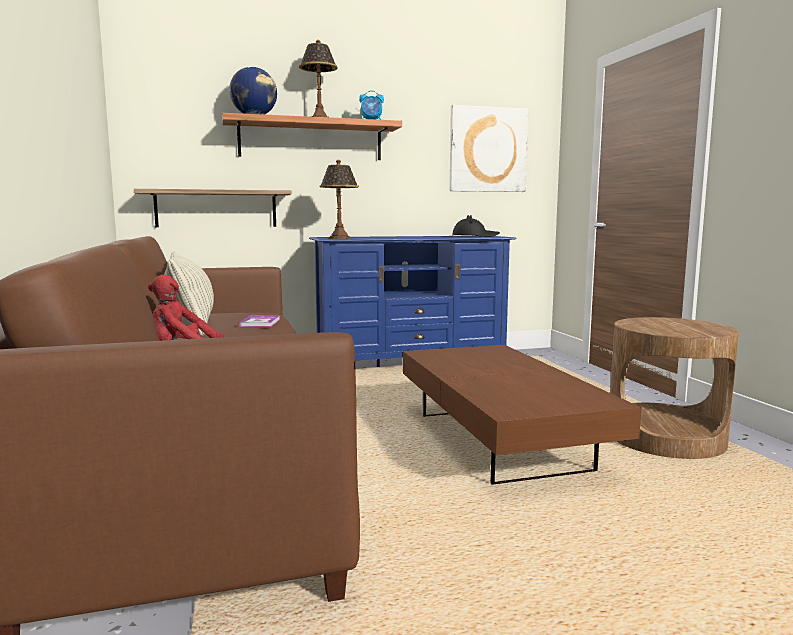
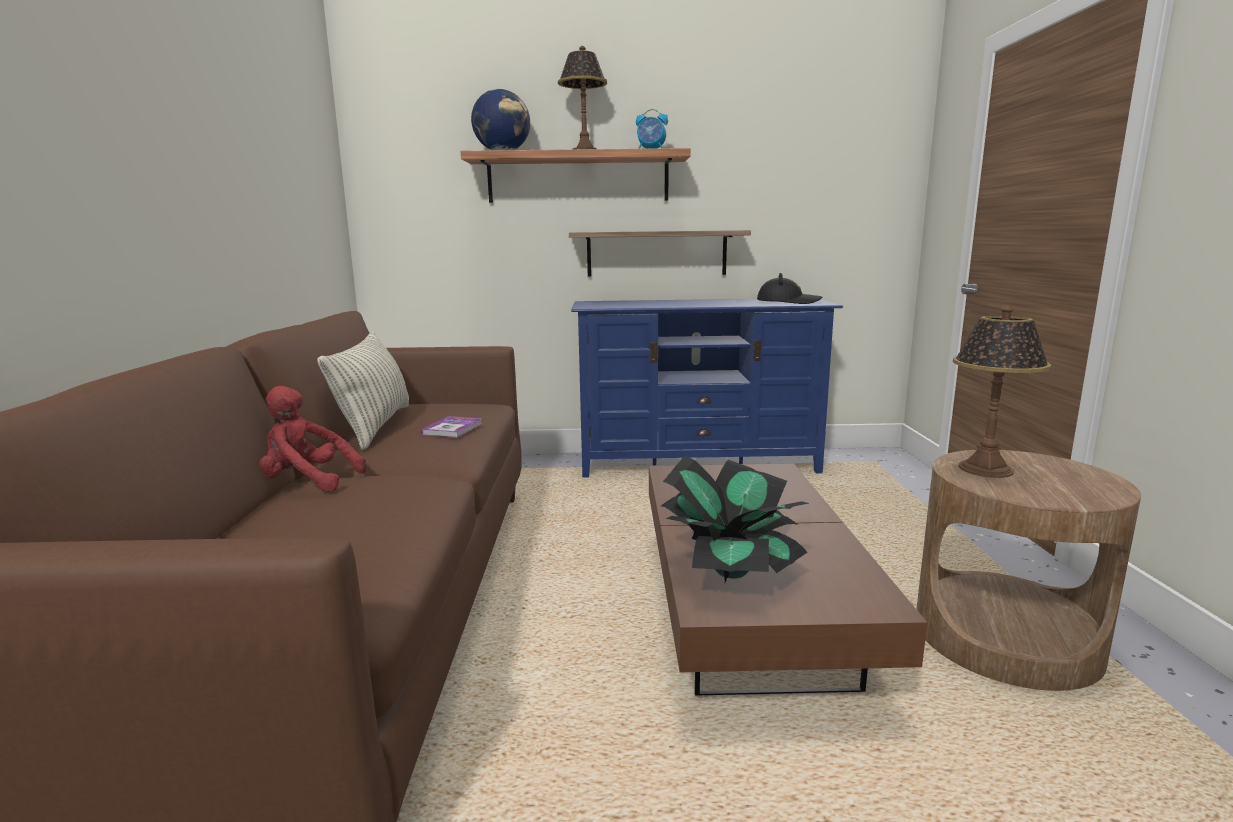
camera: 15 degrees right, 5 degrees up
(216, 209) = (465, 267): shelf -> shelf (656, 253)
(339, 238) = (602, 306): table lamp -> table lamp (985, 469)
(488, 150) = (819, 180): picture -> none
(507, 395) = (732, 570): none -> potted plant

